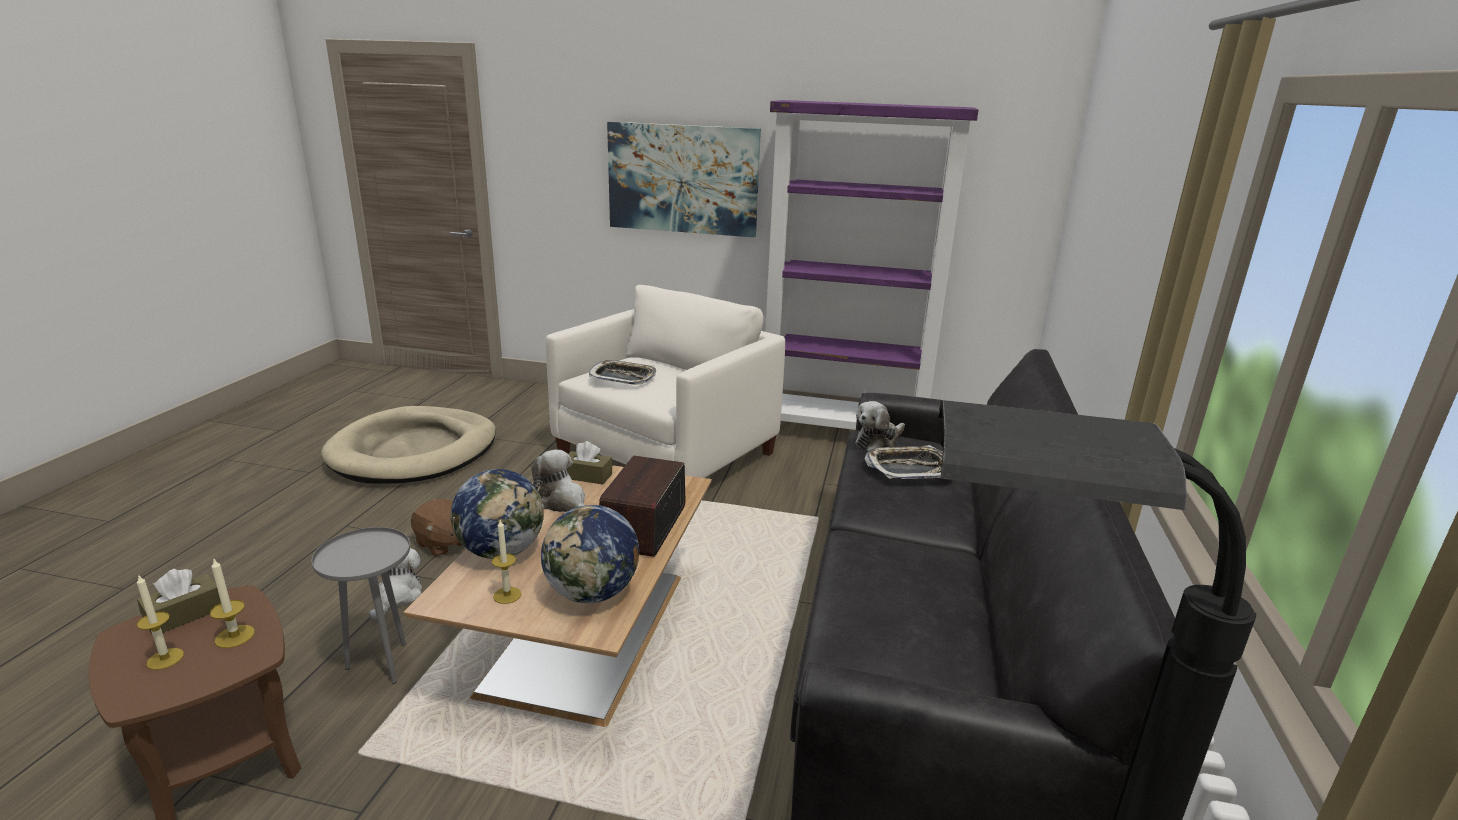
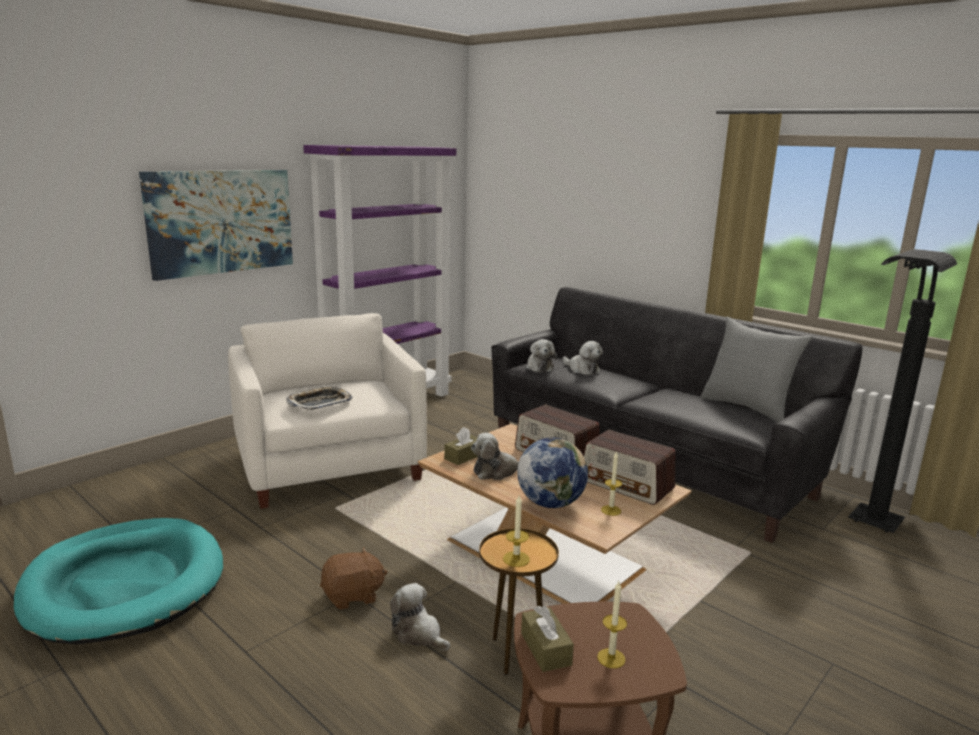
camera: 60 degrees left, 5 degrees down
(234, 636) = (597, 623): candle -> candle (516, 559)
(382, 664) = (514, 654): grey side table -> brown side table
(414, 451) = (125, 584): beige dog bed -> turquoise dog bed
(592, 593) = (627, 485): globe -> radio
(910, 469) = (582, 369): tray -> plush toy
(965, 645) = (747, 407): none -> grey pillow

